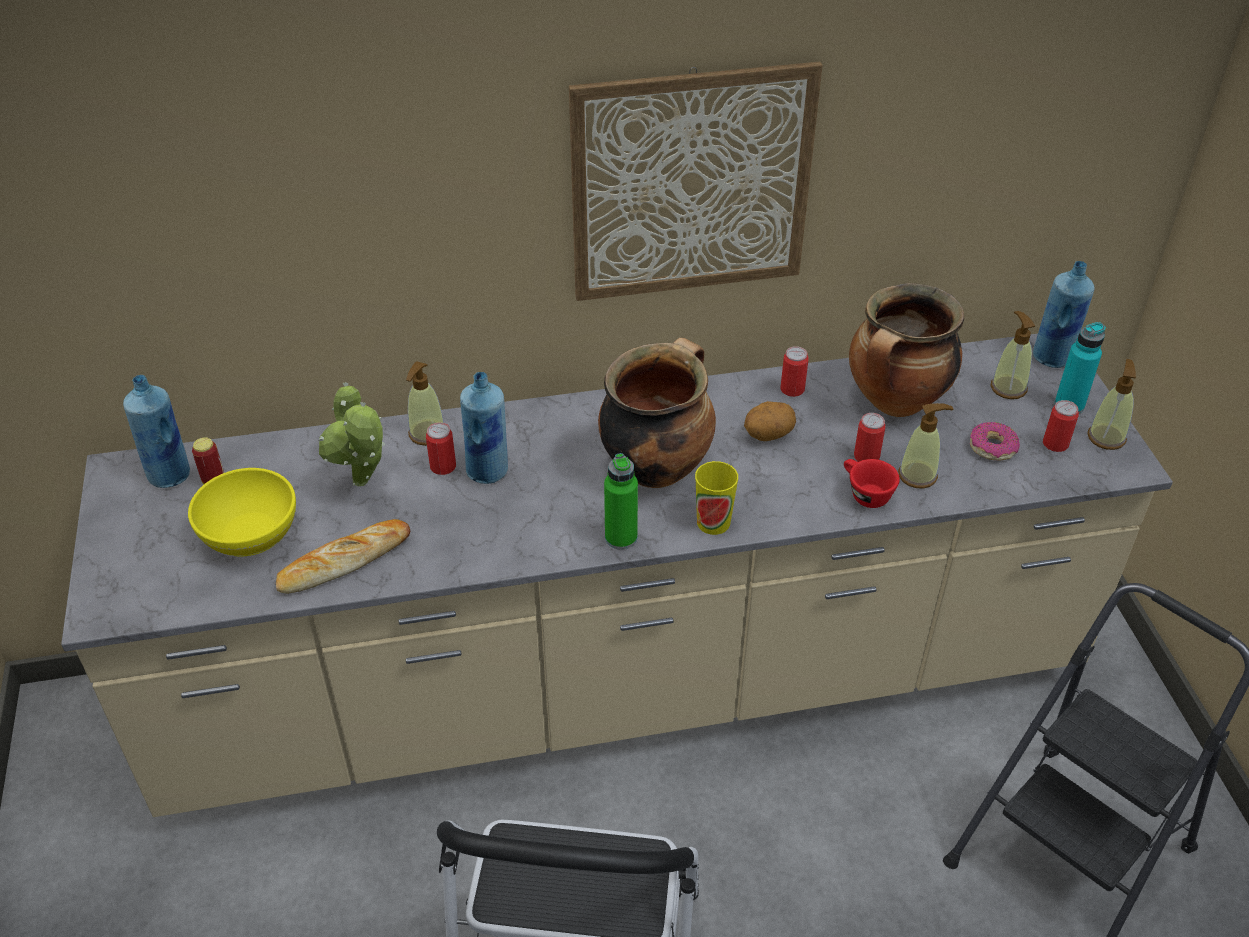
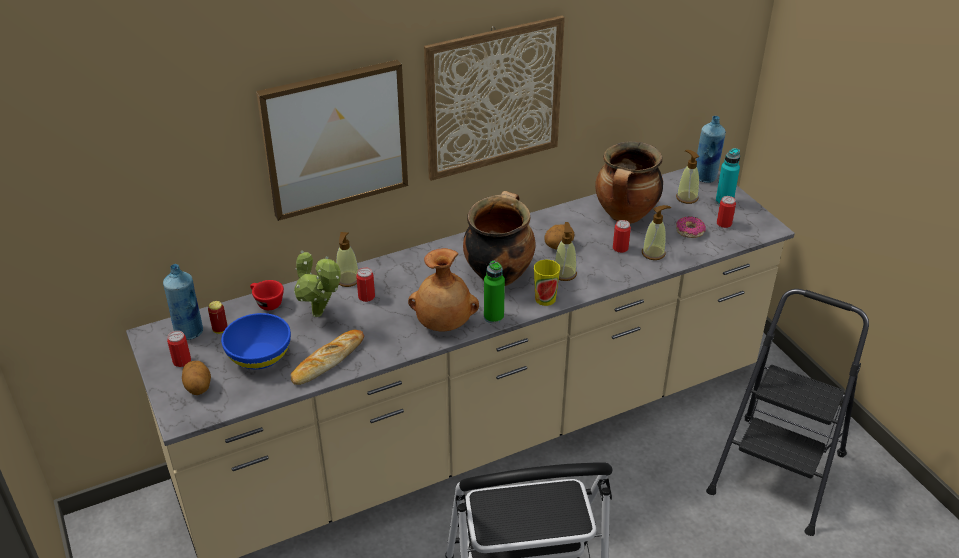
camera: 15 degrees left, 5 degrees down
(145, 567) = (198, 387): none -> potato
(250, 534) = (259, 356): yellow bowl -> blue bowl
(416, 216) = (335, 138): none -> picture
(488, 471) = (396, 294): blue bottle -> none
(540, 534) = (443, 324): none -> brown vase
(792, 389) = (562, 218): can -> can (182, 361)
(864, 494) = (627, 268): red cup -> red cup (266, 303)
(1106, 437) = (750, 215): soap dispenser -> soap dispenser (564, 273)

